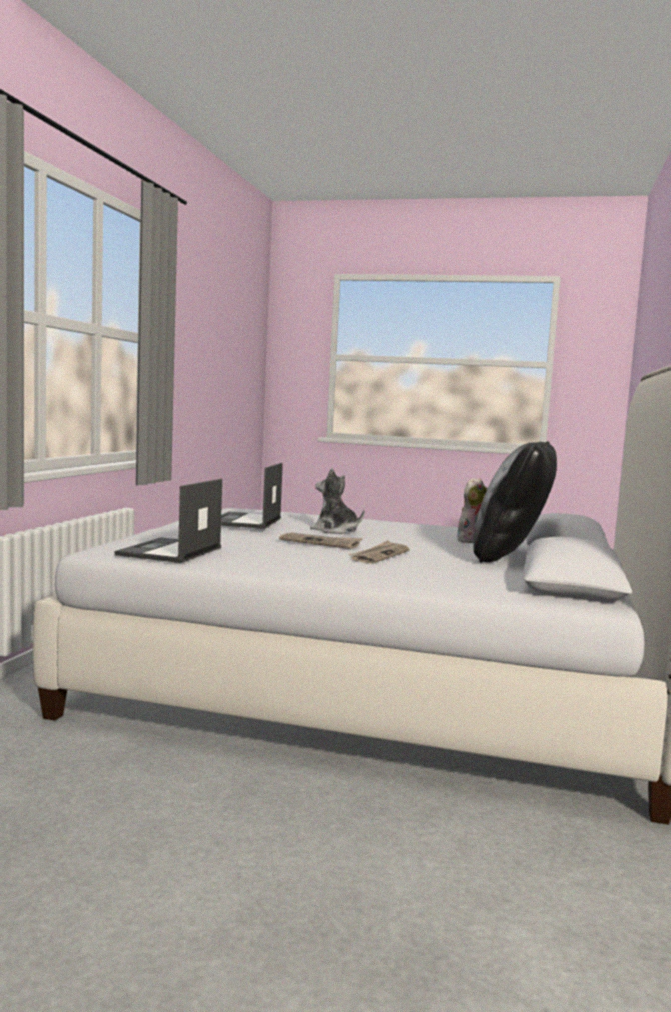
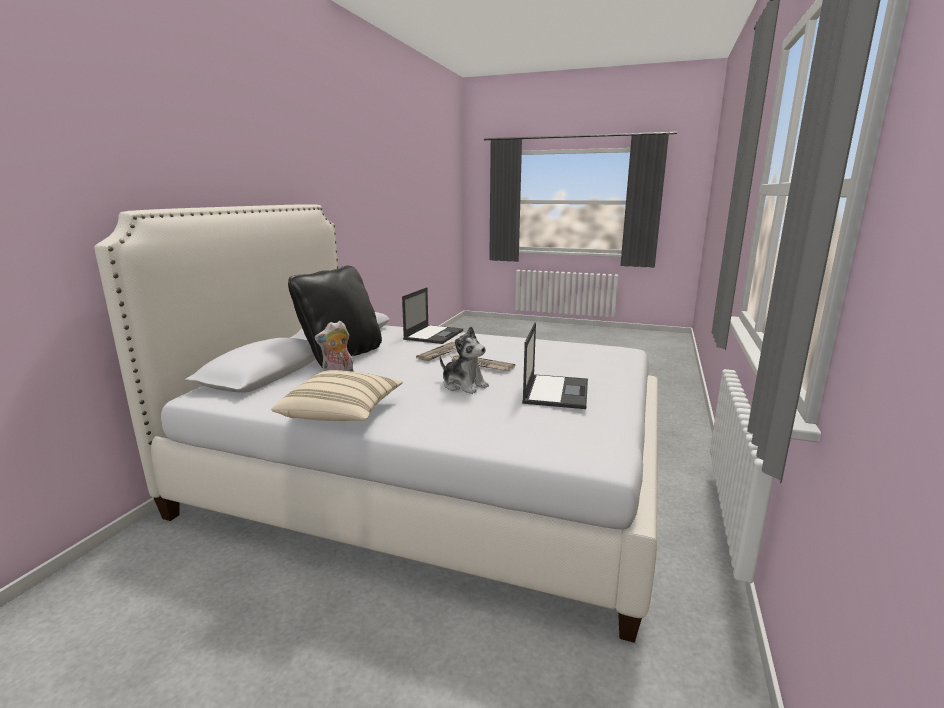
camera: 175 degrees left, 10 degrees up
(169, 551) = (582, 349): laptop -> laptop (434, 334)
(428, 525) = (342, 414): none -> beige pillow

